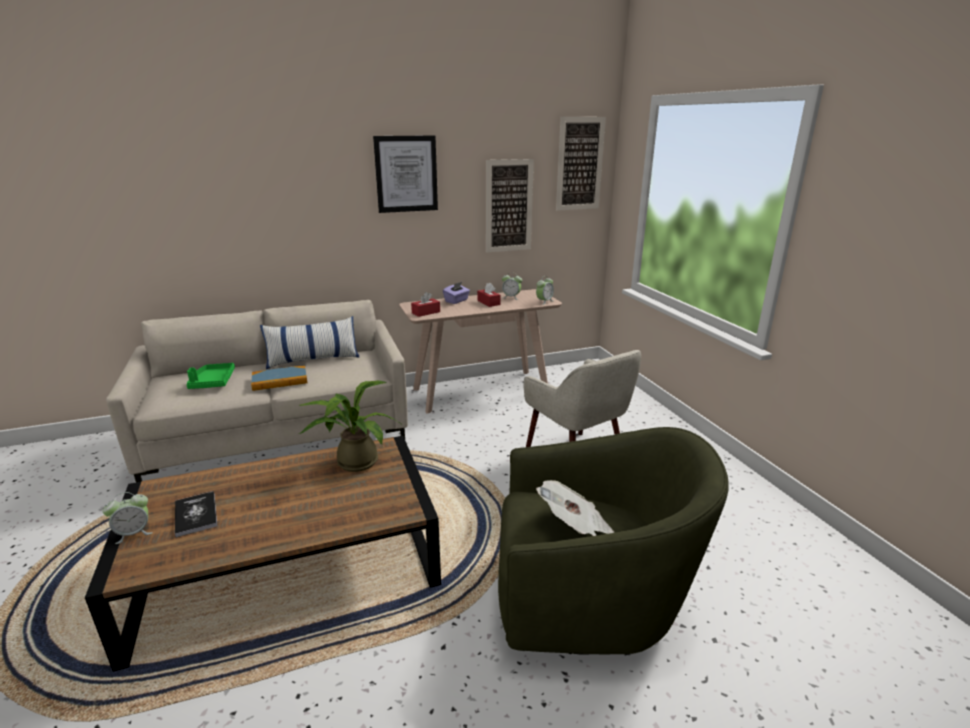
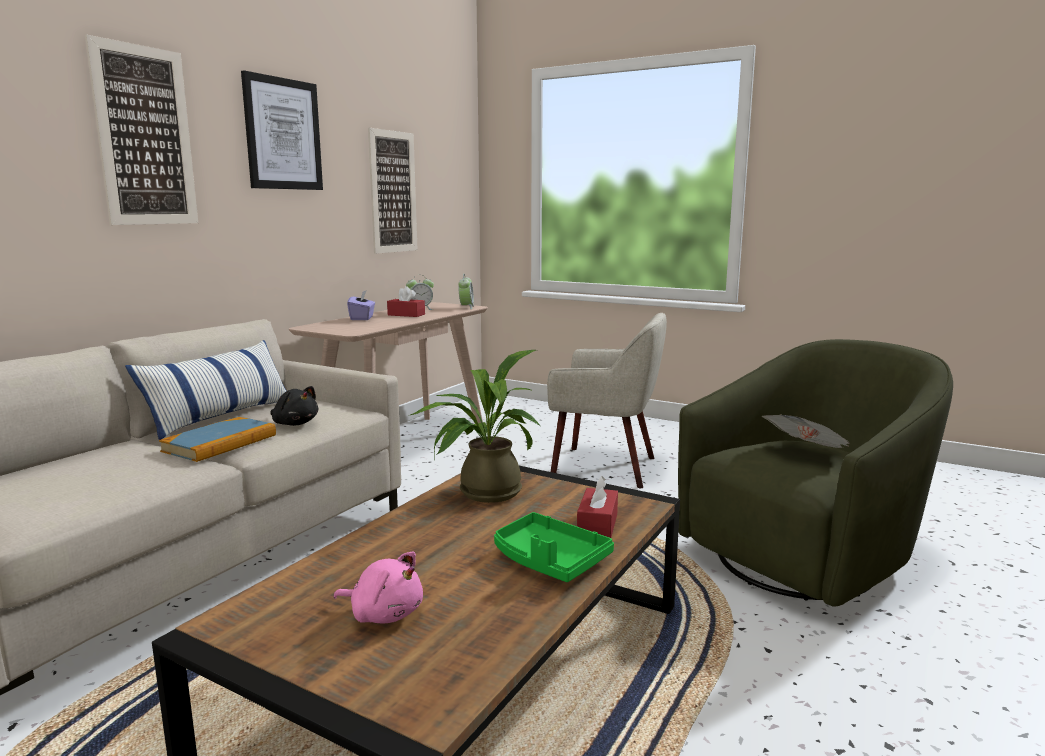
camera: 40 degrees left, 10 degrees down
(134, 533) = (324, 676): alarm clock -> none
(196, 514) = (384, 614): book -> pink plush toy
(213, 382) = (87, 472): green tray -> green tray (549, 560)
(330, 376) = (295, 423): none -> black plush toy
(426, 312) = (351, 329): red tissue box -> red tissue box (597, 525)
(580, 164) = (452, 147): picture -> picture (145, 136)

